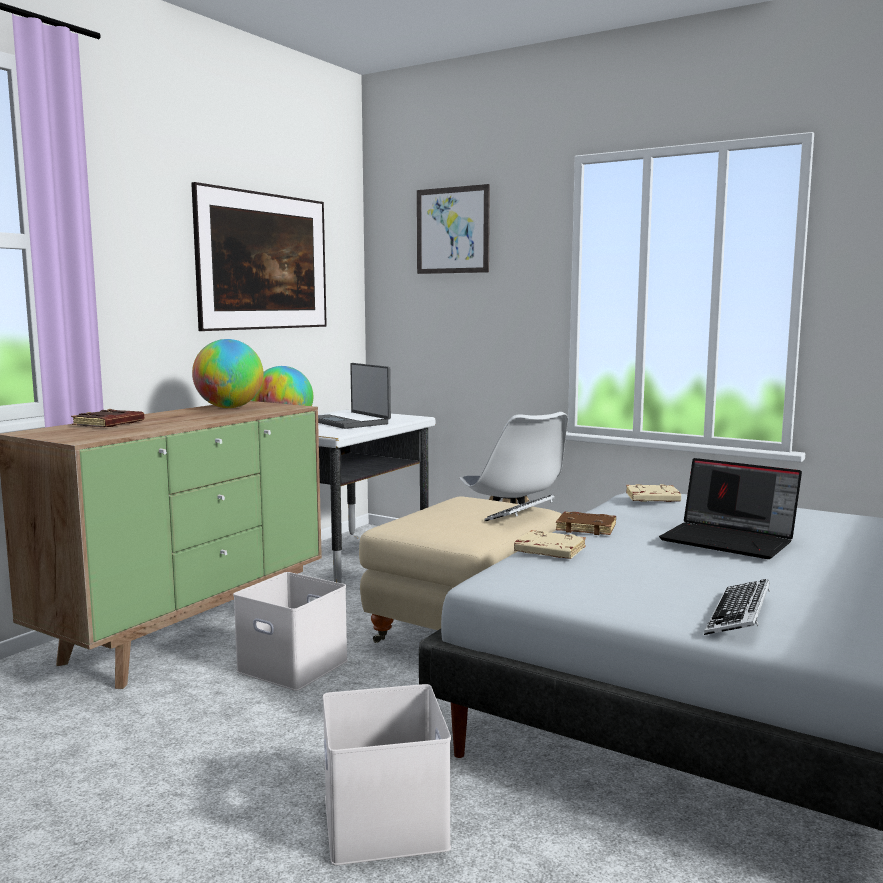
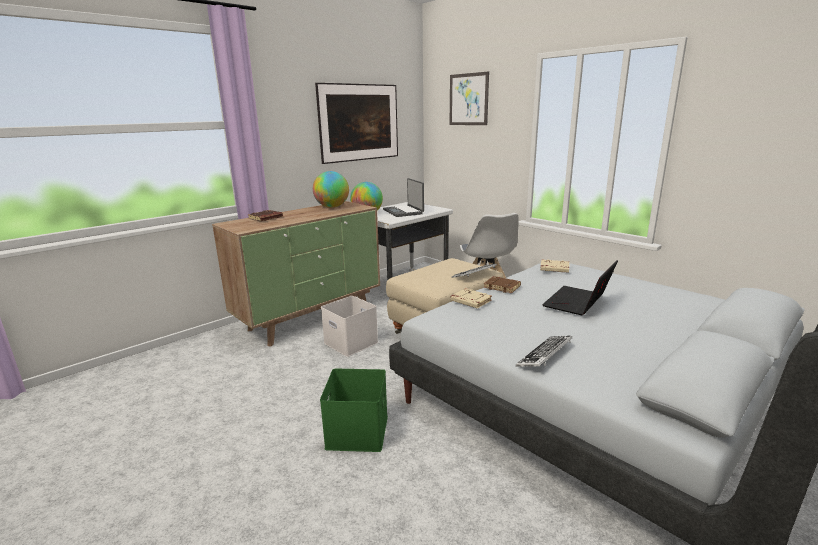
camera: 15 degrees right, 10 degrees up
(387, 822) = (358, 432): white storage box -> green storage box
(730, 540) = (578, 303): laptop -> laptop turned 75 degrees clockwise

